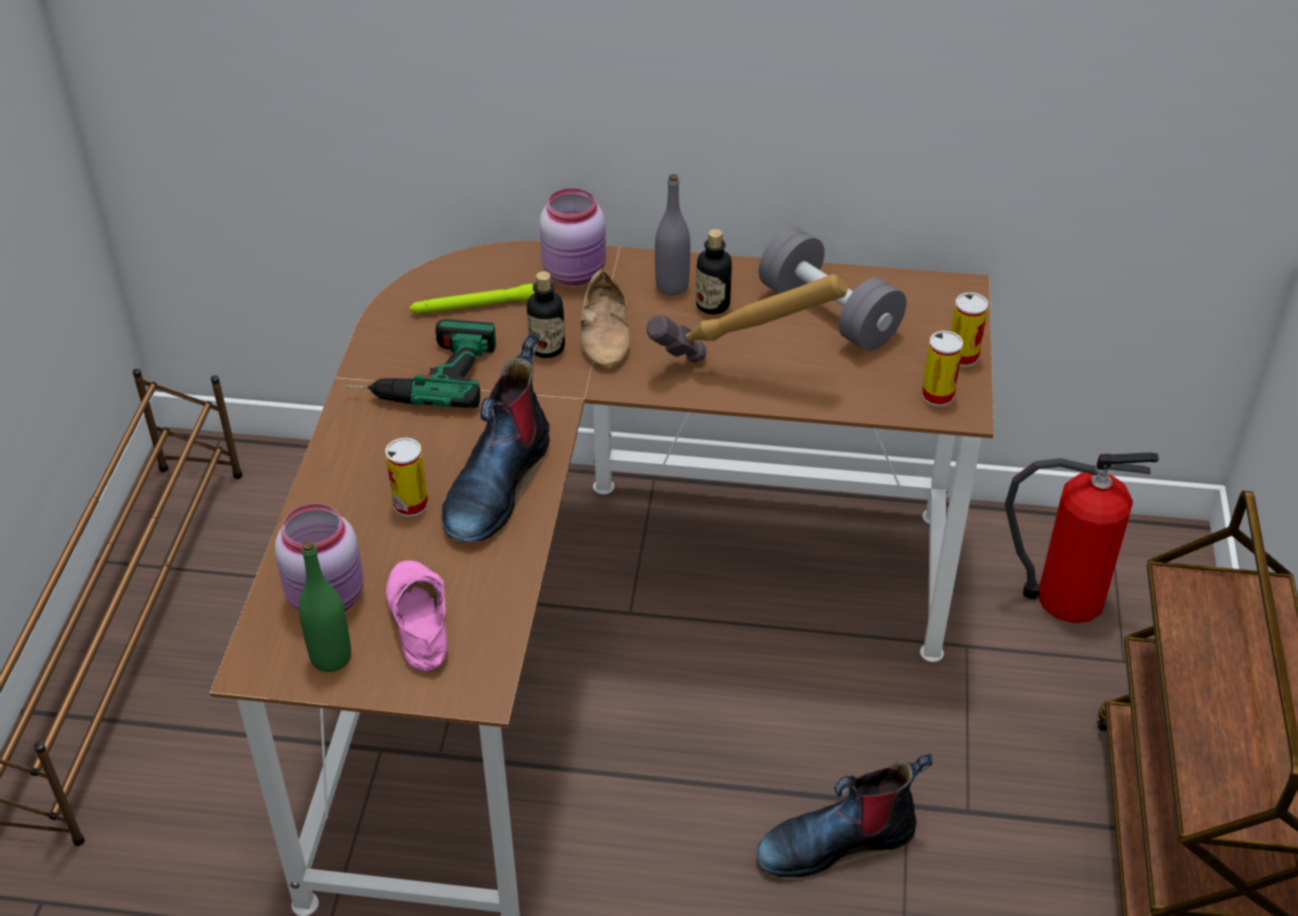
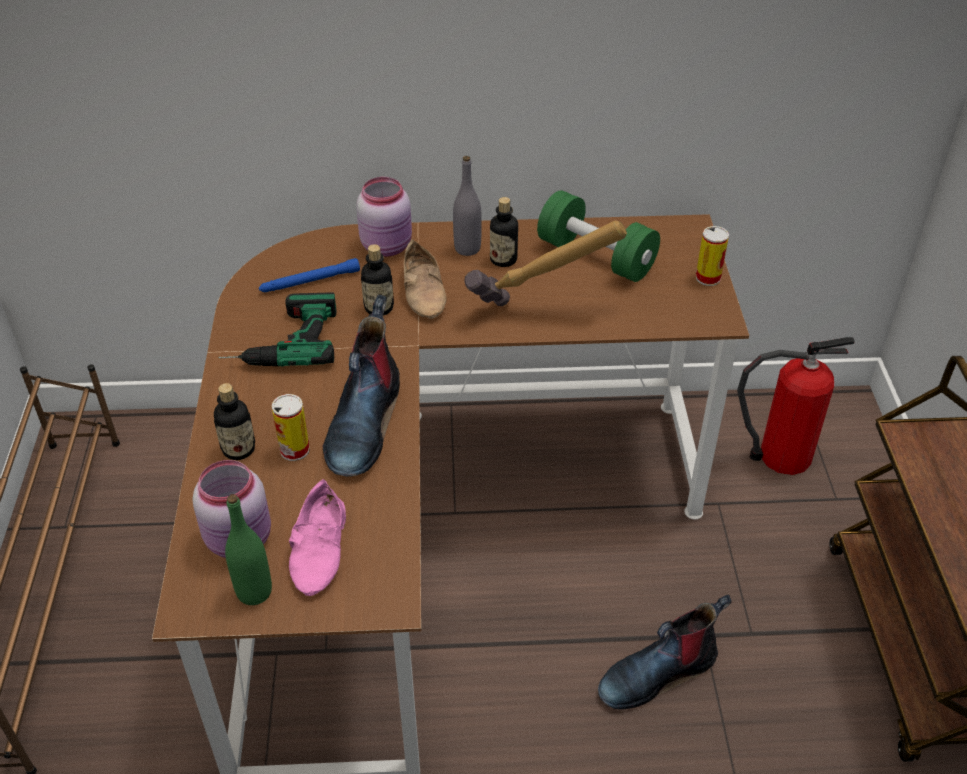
camera: 10 degrees left, 0 degrees up
(347, 495) = (238, 449): none -> bottle
(417, 620) = (322, 549): pink shoe -> pink shoe turned 150 degrees counterclockwise
(472, 306) = (309, 281): green flashlight -> blue flashlight
(828, 314) = (596, 257): grey dumbbell -> green dumbbell
(937, 395) = (697, 310): can -> none

